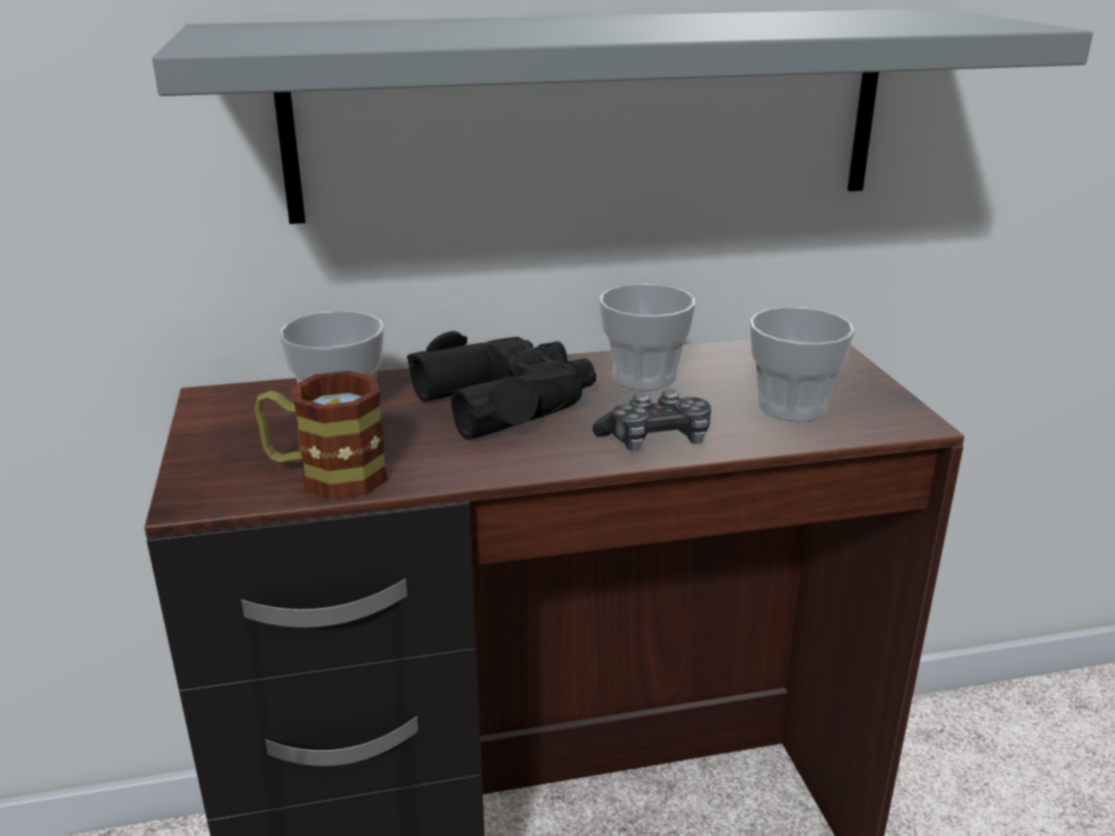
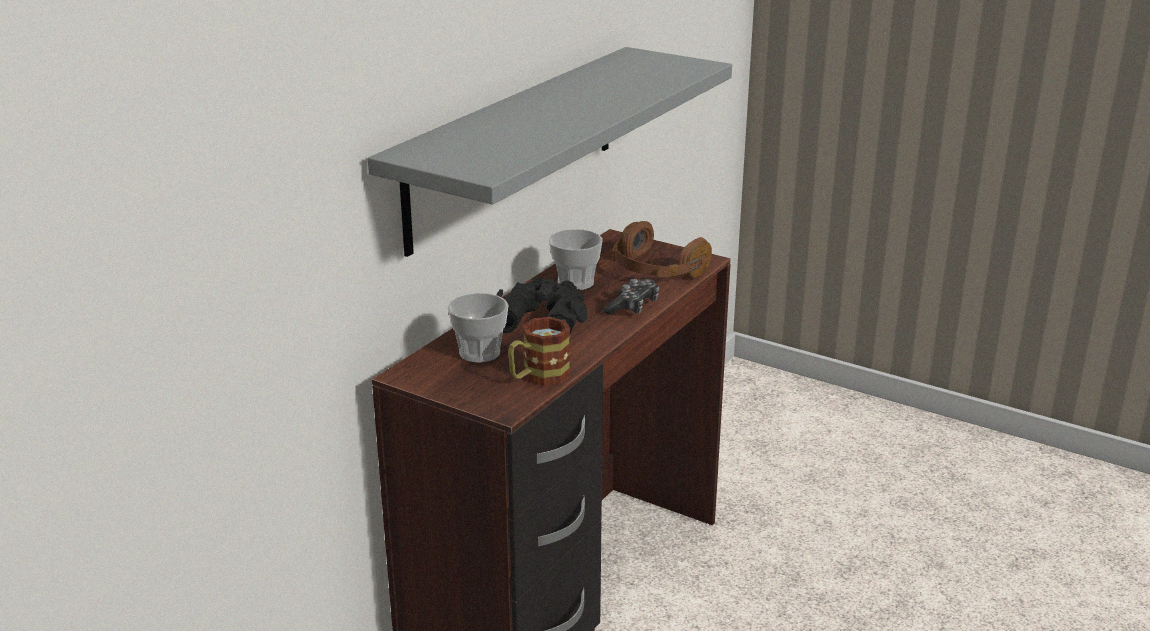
camera: 45 degrees left, 0 degrees up
(792, 406) = (655, 271): cup -> brown headphones

